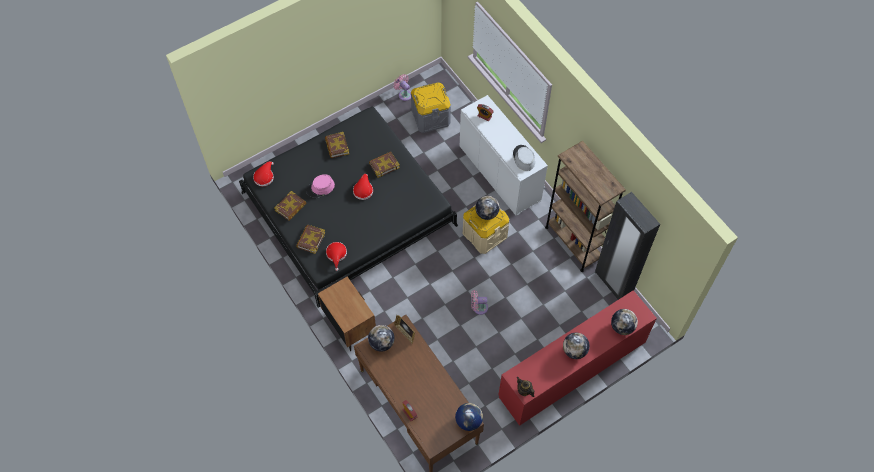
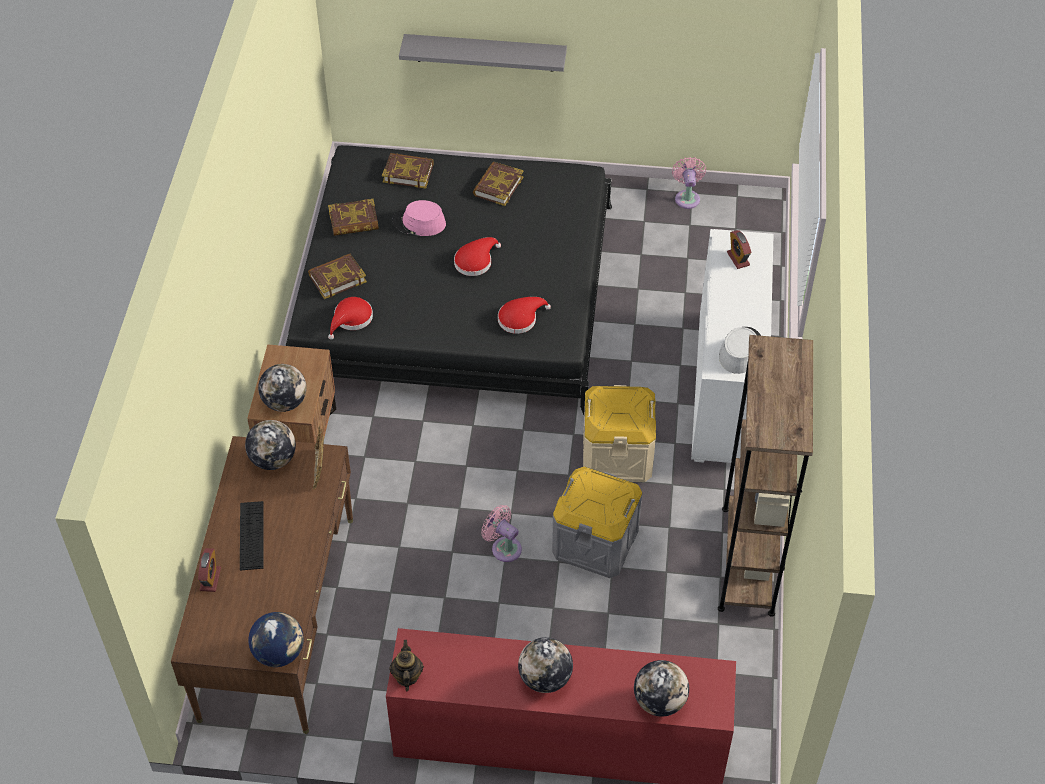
camera: 40 degrees right, 10 degrees down
(264, 176) = (360, 163): red hat -> red hat (520, 318)
(292, 86) = (485, 52): none -> grey shelf
(384, 165) = (538, 249): book -> book (408, 173)
(407, 382) = (251, 535): none -> keyboard
(430, 117) = (696, 250): grey storage box -> grey storage box (595, 542)
(486, 213) = (623, 406): globe -> globe (285, 402)
(613, 283) = (754, 663): black wardrobe -> none

